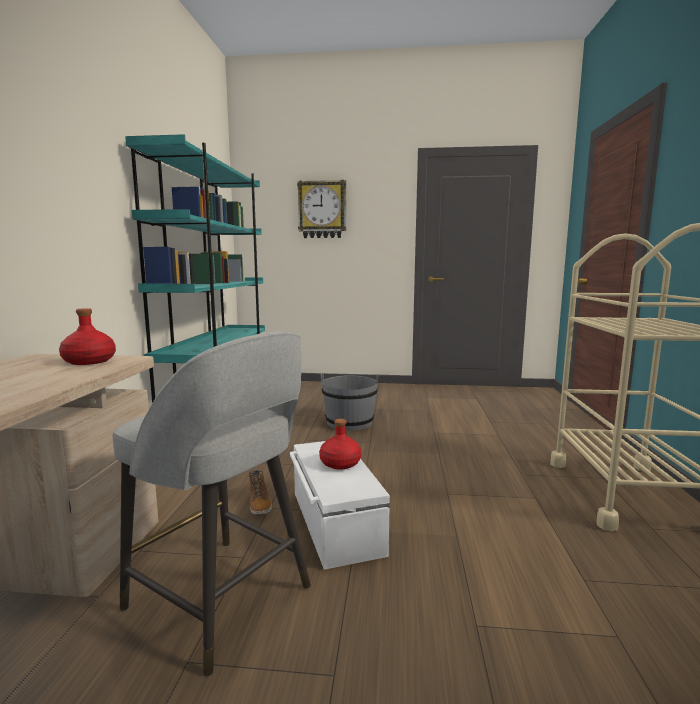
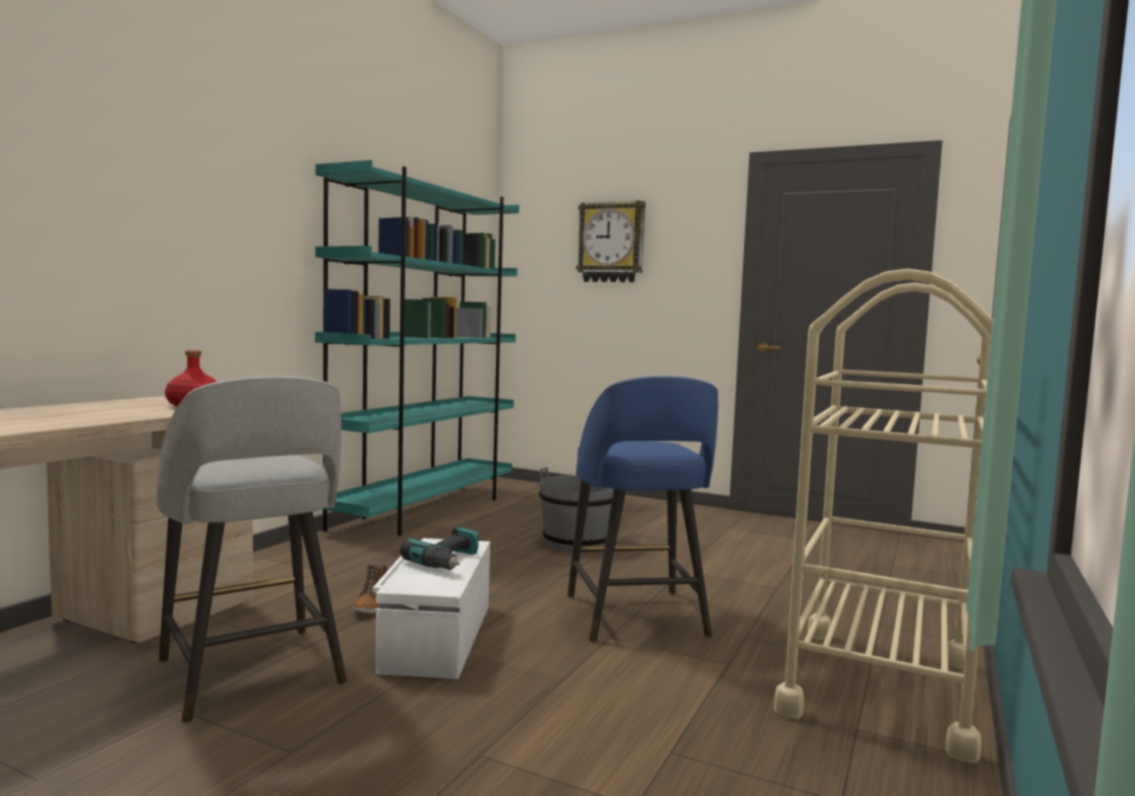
camera: 20 degrees right, 5 degrees down
(340, 463) = (448, 562): red bottle -> power drill
(446, 474) = (636, 617): none -> blue stool

